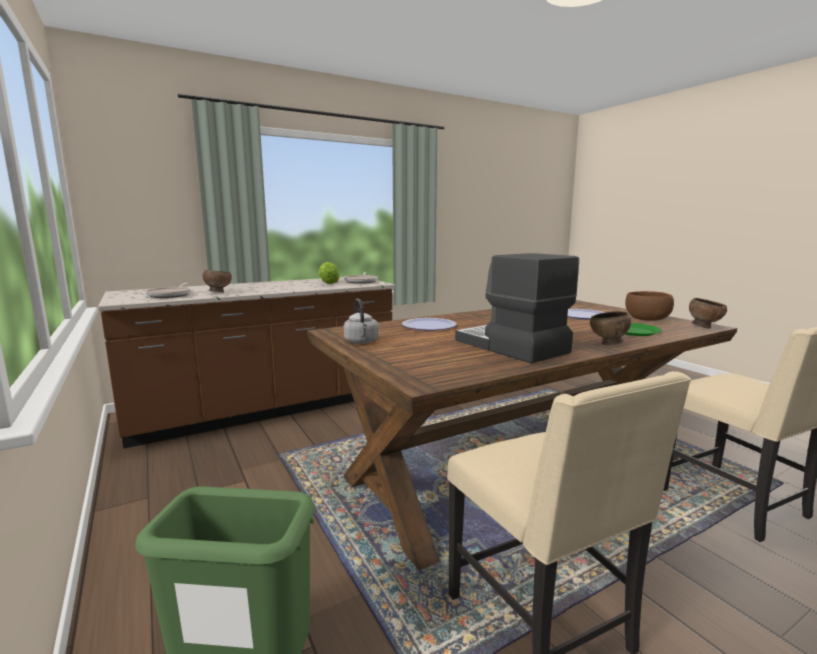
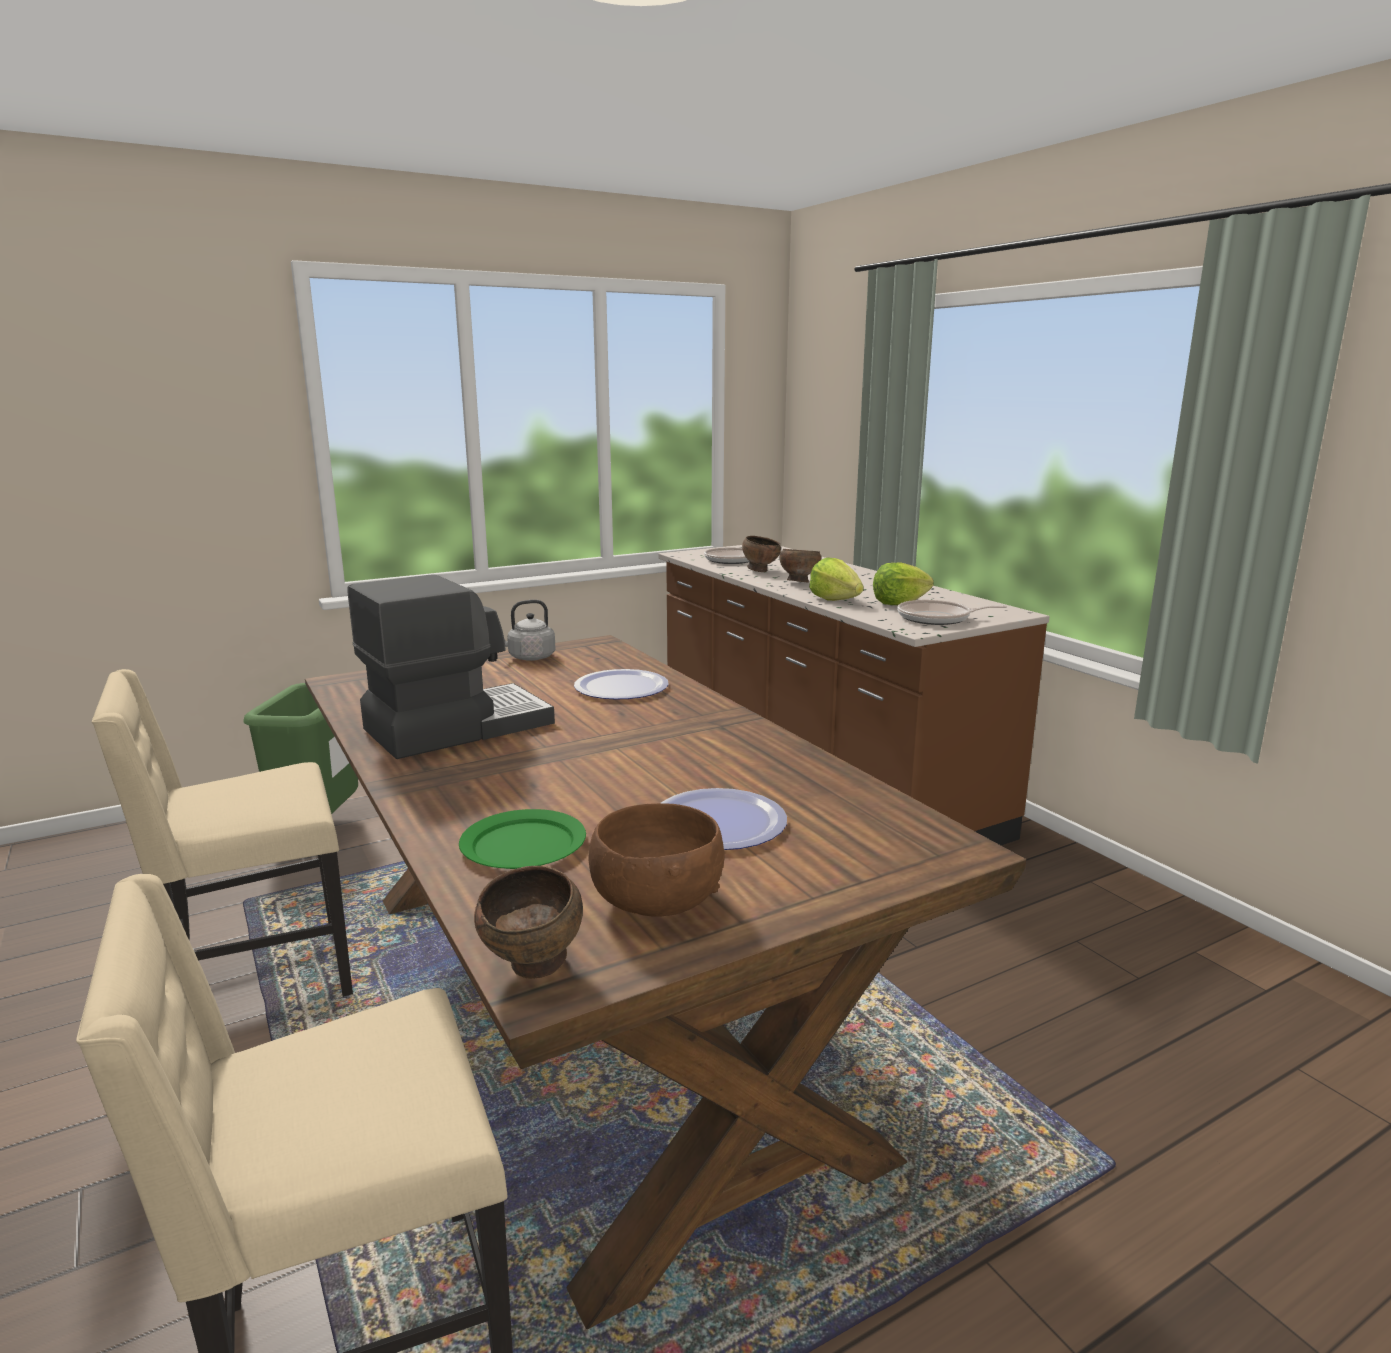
camera: 90 degrees right, 5 degrees up
(314, 287) = (835, 600): none -> lettuce
(608, 344) = (427, 796): brown bowl -> brown bowl (798, 583)

